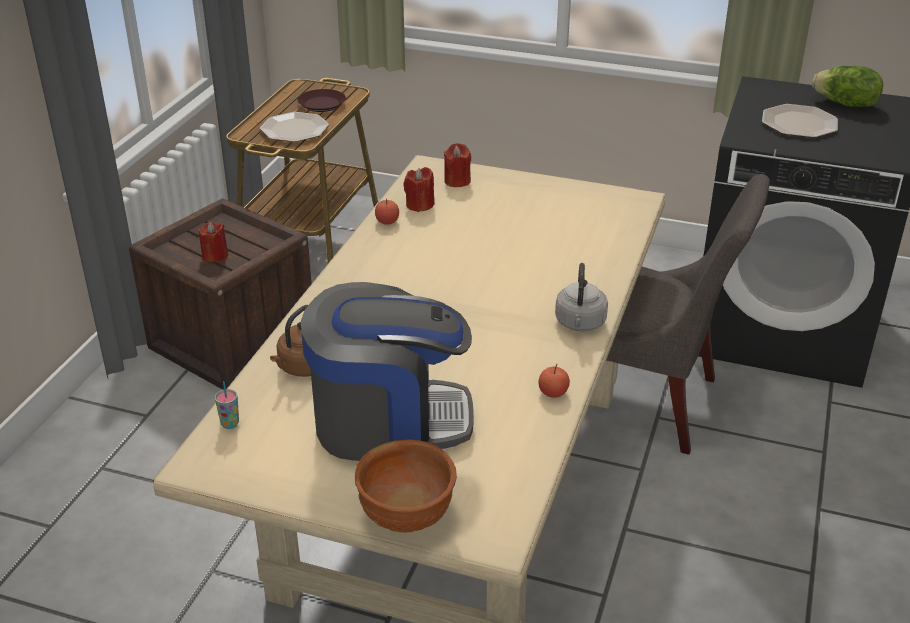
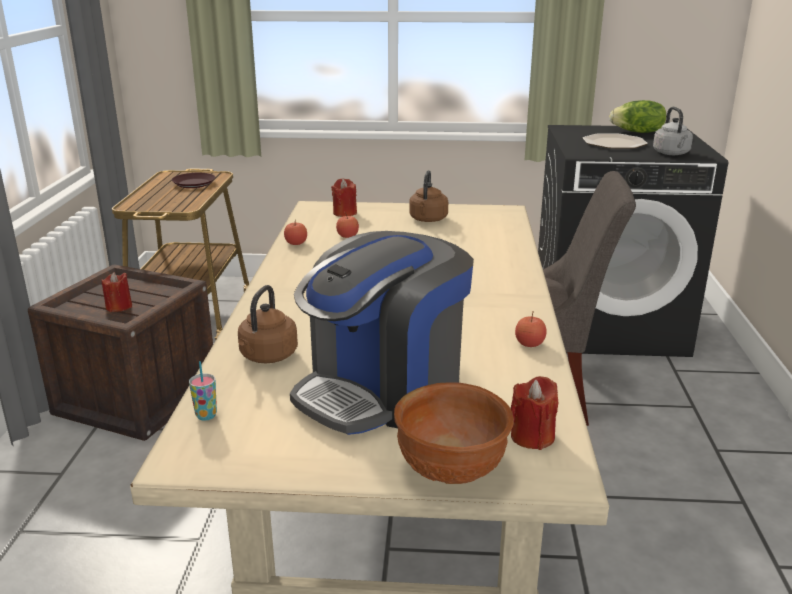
camera: 15 degrees left, 10 degrees down
(295, 129) = (176, 199): plate -> none
(389, 423) = (383, 389): coffee machine -> coffee machine turned 150 degrees clockwise
(419, 205) = (320, 230): red candle -> red candle (532, 436)
(444, 218) = (347, 236): none -> apple
(542, 203) = (428, 220): none -> brown kettle
(580, 324) = (517, 292): grey kettle -> grey kettle (672, 153)

